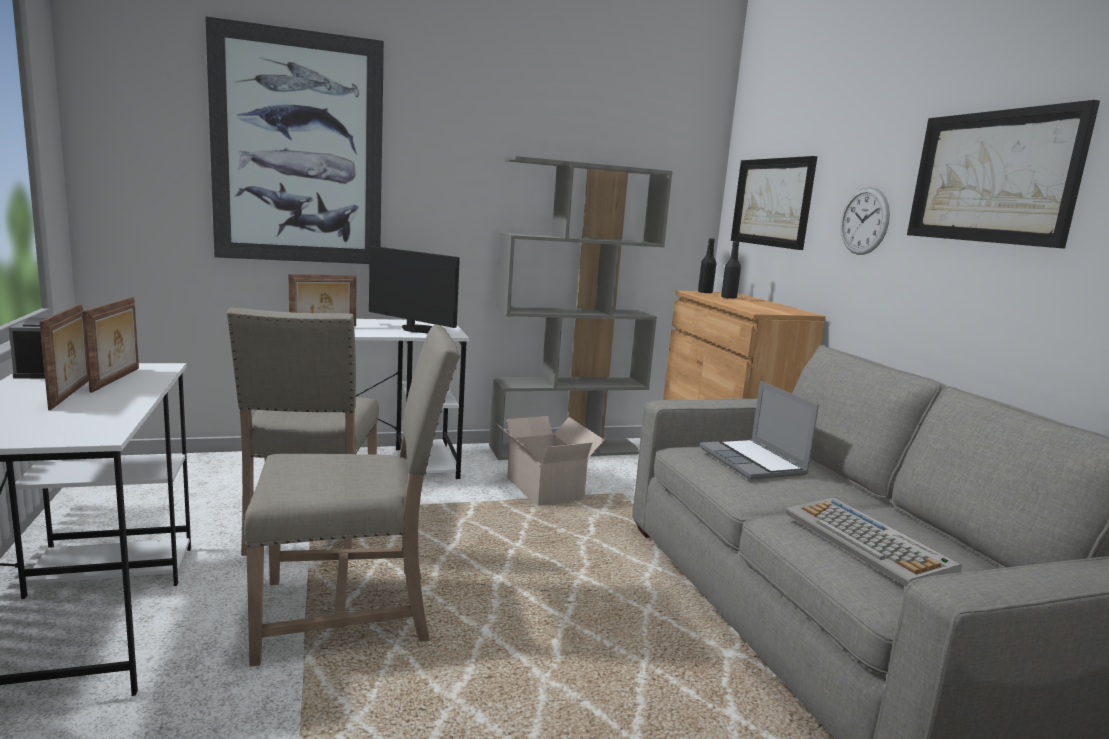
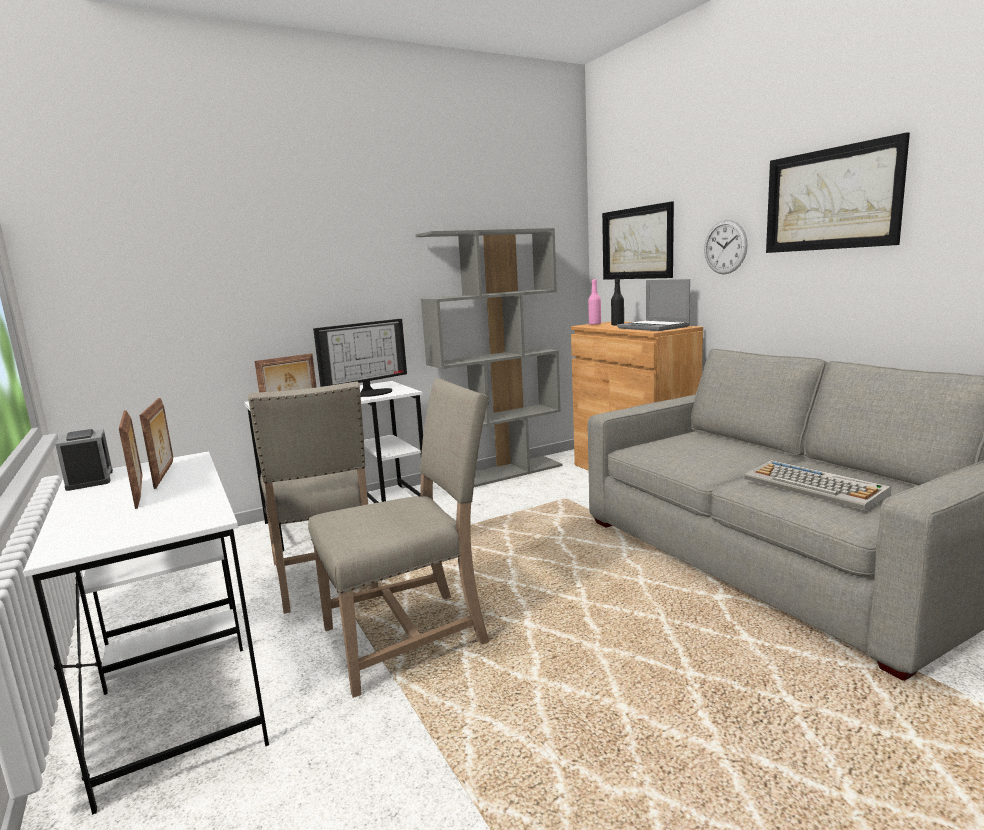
camera: 10 degrees left, 0 degrees up
(299, 149) = (237, 248): picture -> none
(417, 330) = (372, 392): monitor -> monitor turned 120 degrees clockwise
(544, 488) = (502, 507): cardboard box -> none
(705, 292) = (595, 324): black bottle -> pink bottle
(754, 462) = (691, 447): laptop -> laptop (654, 327)

